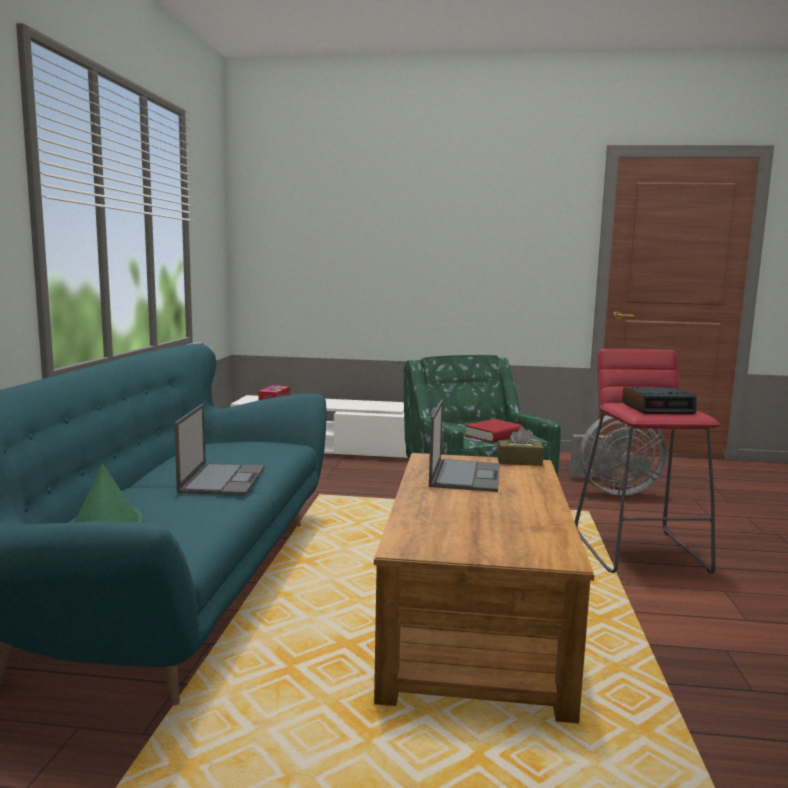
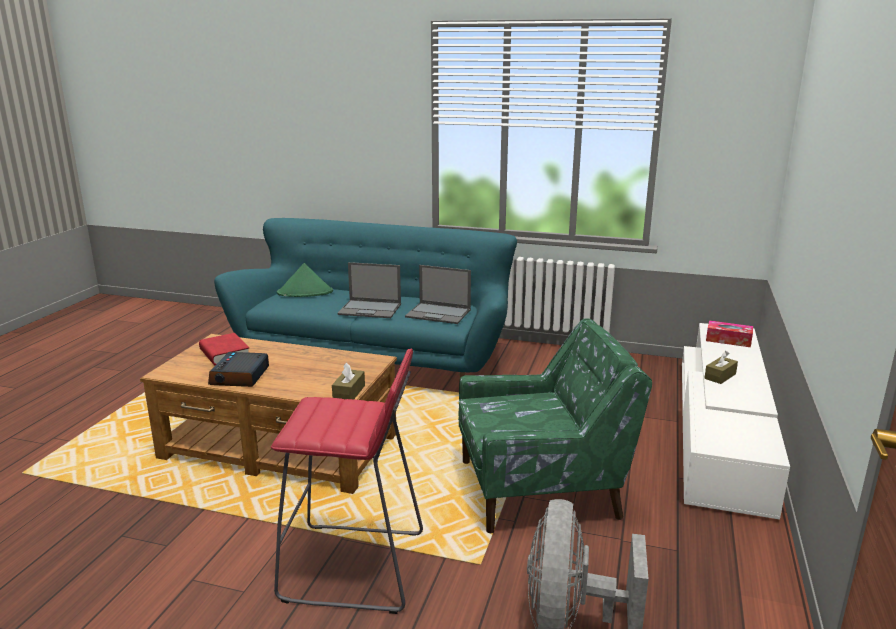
camera: 100 degrees right, 10 degrees up
(350, 406) = (720, 376): none -> brown tissue box
(465, 475) = (323, 367): laptop -> laptop (439, 313)
(493, 436) = (501, 418): red book -> red book (224, 354)
(658, 408) = (331, 417): alarm clock -> alarm clock (240, 376)

